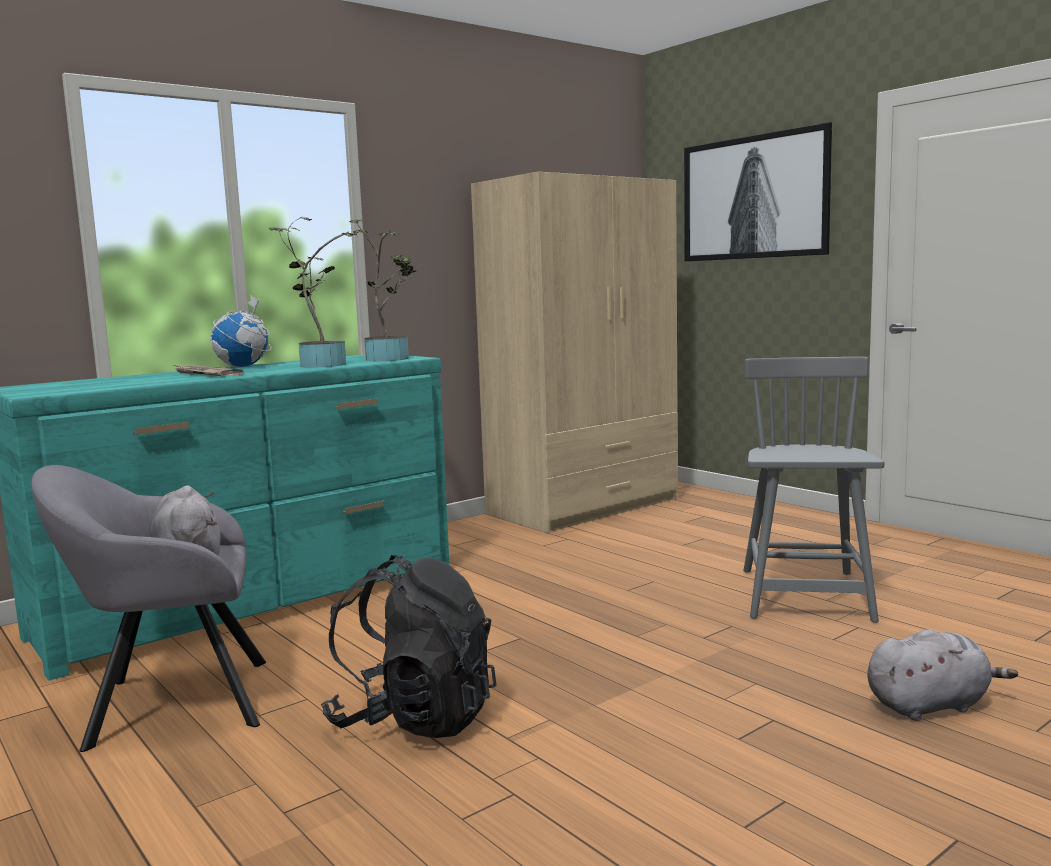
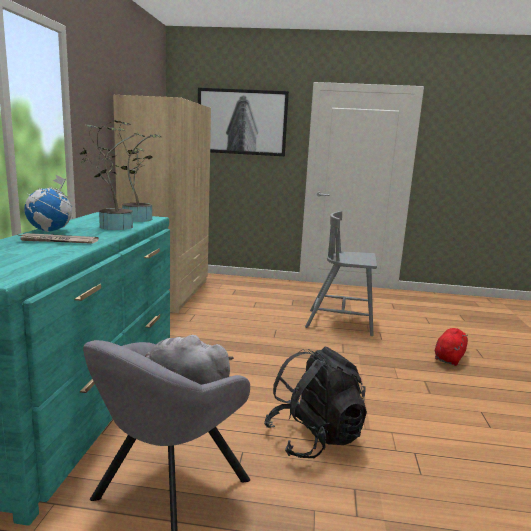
camera: 45 degrees left, 5 degrees up
(805, 596) = (341, 322): grey chair -> grey chair turned 45 degrees counterclockwise
(931, 705) = (449, 358): grey plush toy -> red plush toy

